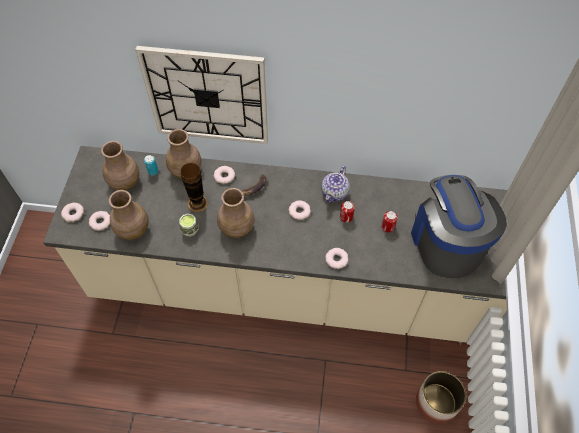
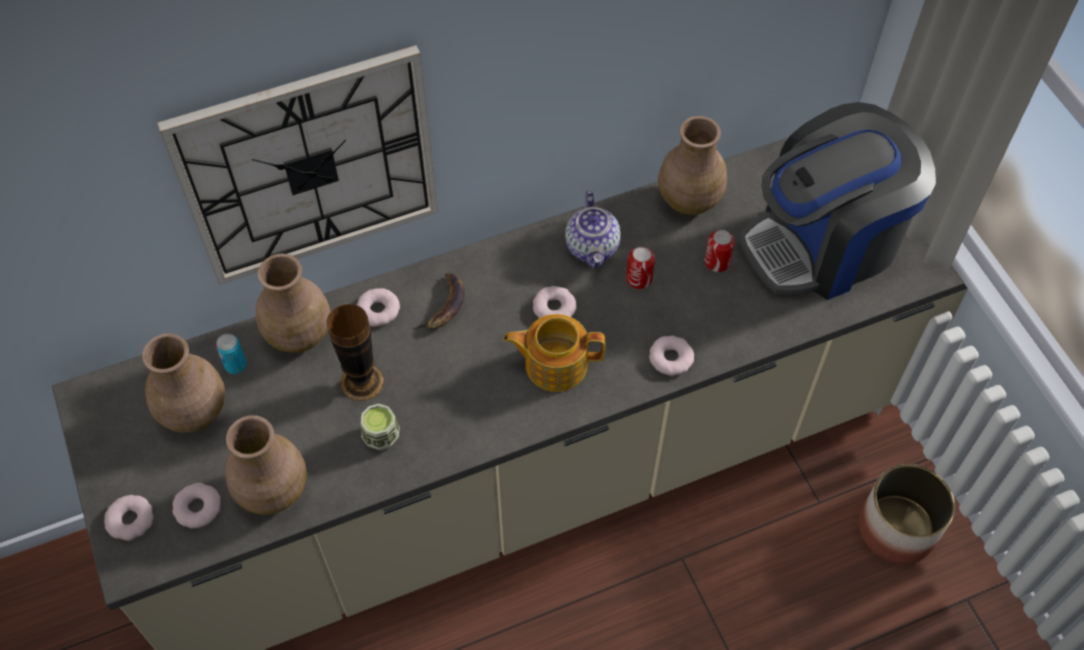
camera: 30 degrees left, 0 degrees up
(237, 228) = (466, 390): brown vase -> brown vase (690, 200)
(283, 236) = (554, 363): none -> teapot
(446, 243) = (824, 243): coffee machine -> coffee machine turned 75 degrees counterclockwise

